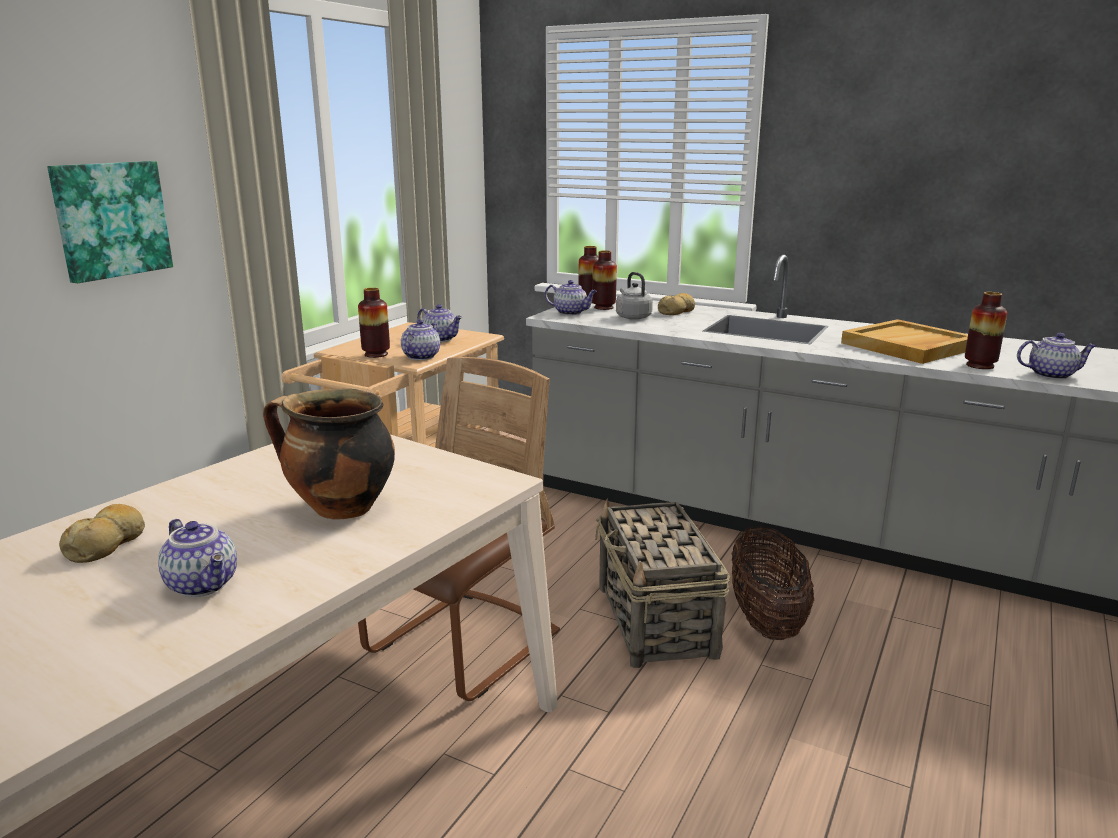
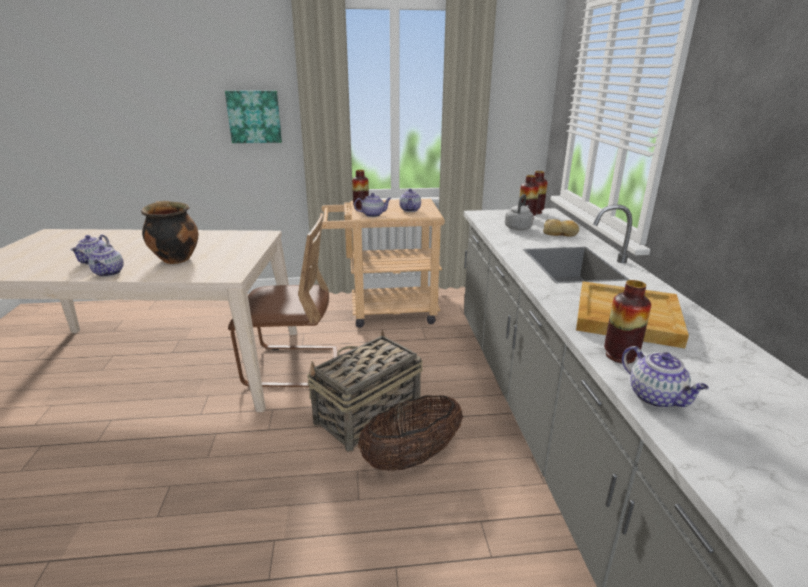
camera: 55 degrees right, 5 degrees up
(108, 544) = (124, 241): bread -> none
(571, 313) = (496, 215): teapot -> teapot (109, 273)

